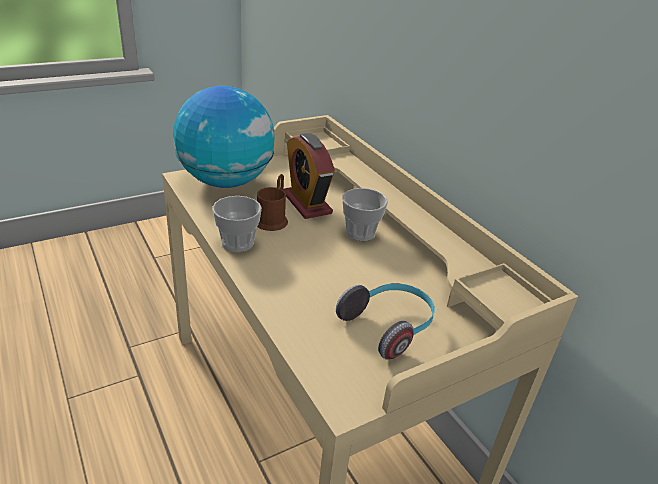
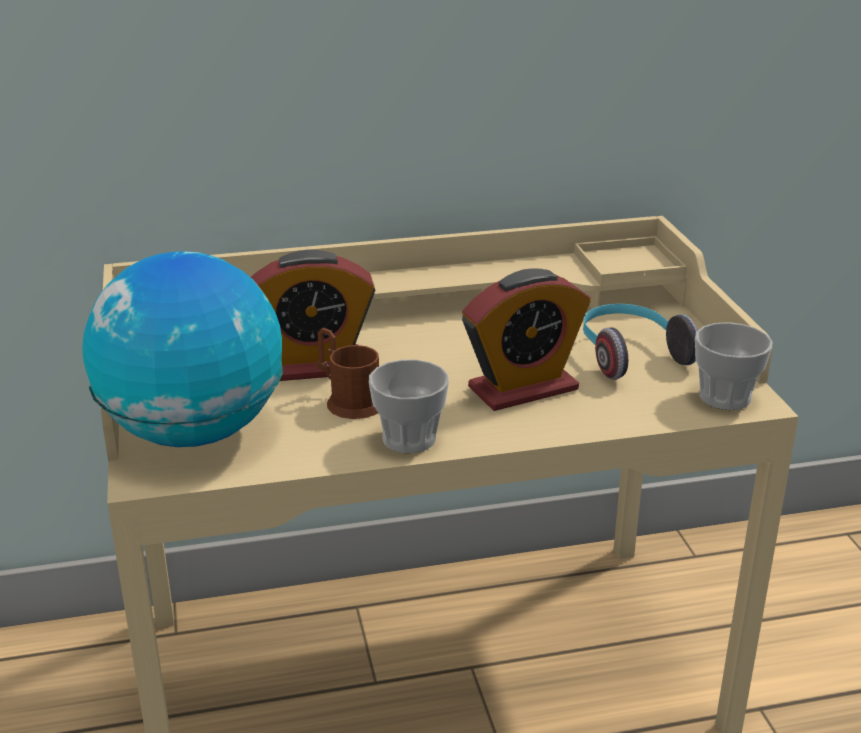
camera: 70 degrees left, 5 degrees down
(314, 279) = (523, 389): none -> alarm clock
(360, 233) = (419, 338): cup -> cup (725, 397)

